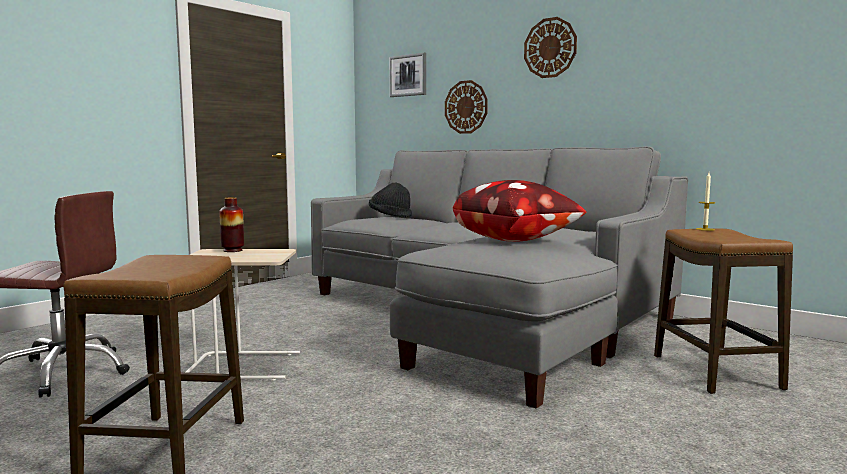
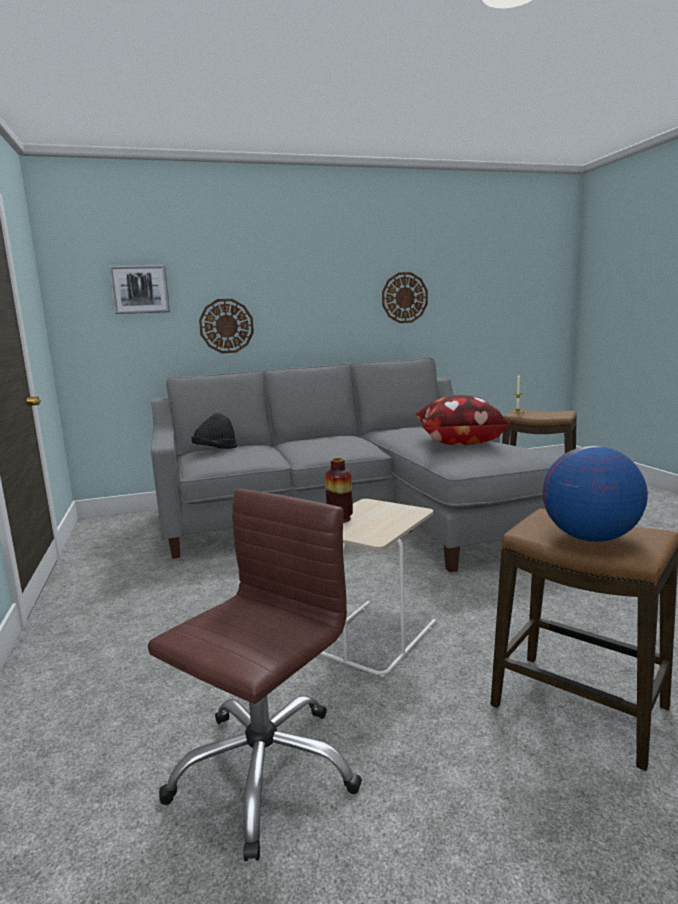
camera: 55 degrees left, 5 degrees up
(141, 267) = (589, 538): none -> globe
(550, 48) = (315, 273): wall clock -> wall clock (404, 297)

